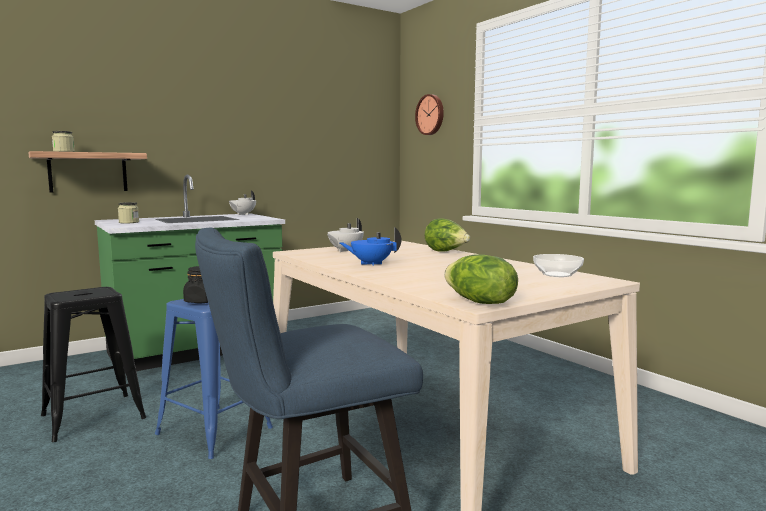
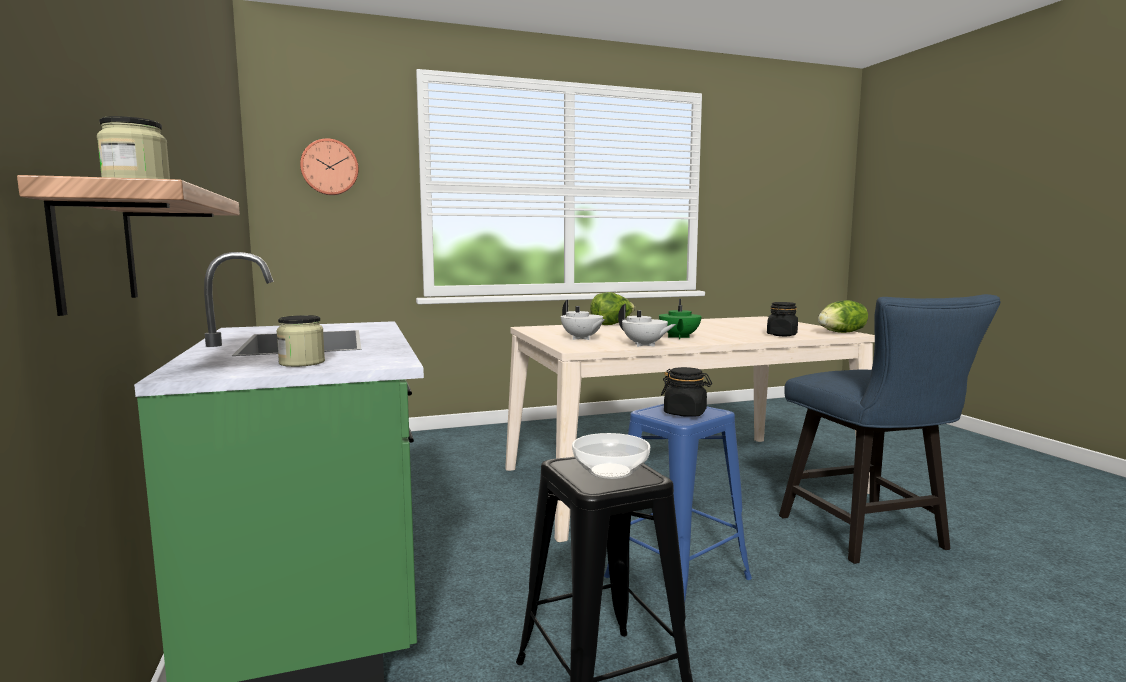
camera: 75 degrees left, 0 degrees up
(242, 214) = (247, 329): white teapot -> white teapot (644, 345)
(371, 264) = (679, 337): blue teapot -> green teapot
(423, 284) = (782, 335): none -> black jar
(557, 274) = (737, 320): bowl -> bowl (609, 471)

